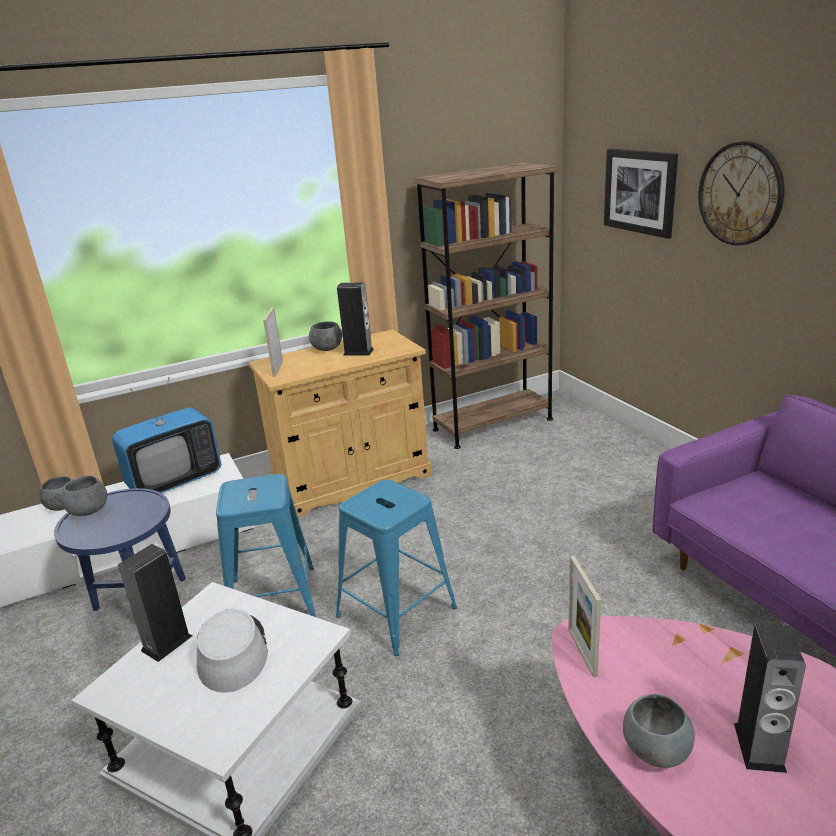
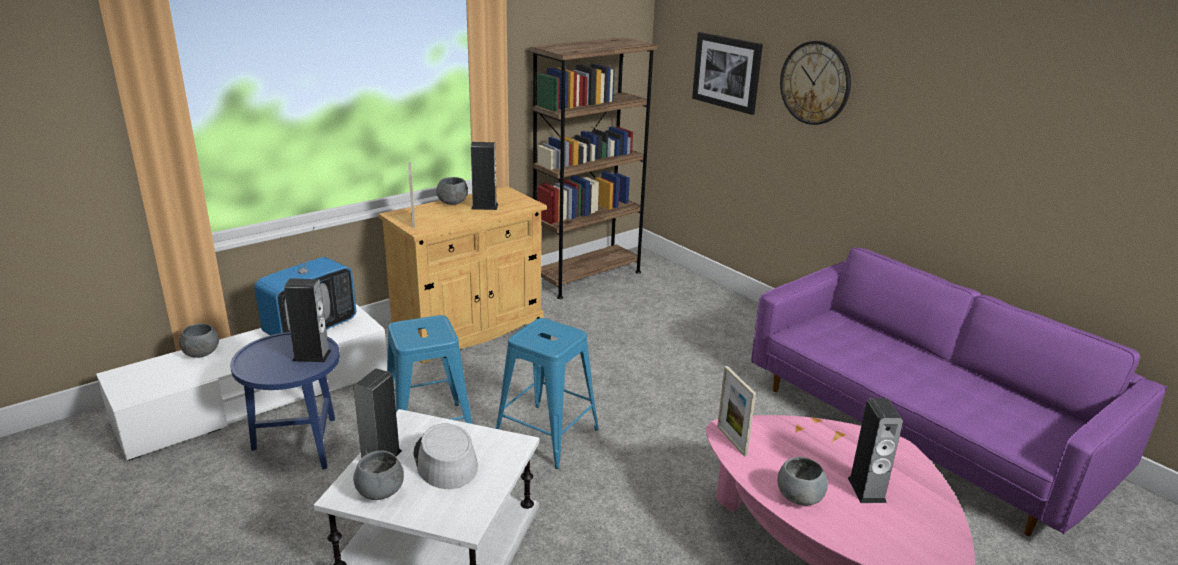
camera: 15 degrees left, 0 degrees up
(89, 511) = (258, 352): grey bowl -> grey bowl (381, 492)
(137, 517) = (312, 356): none -> speaker

